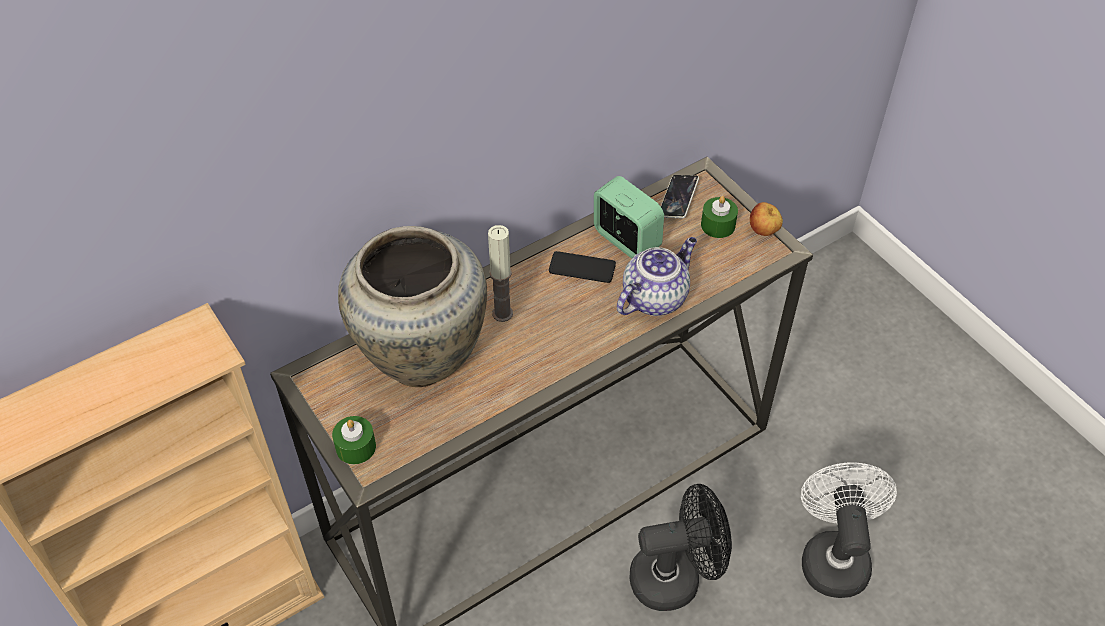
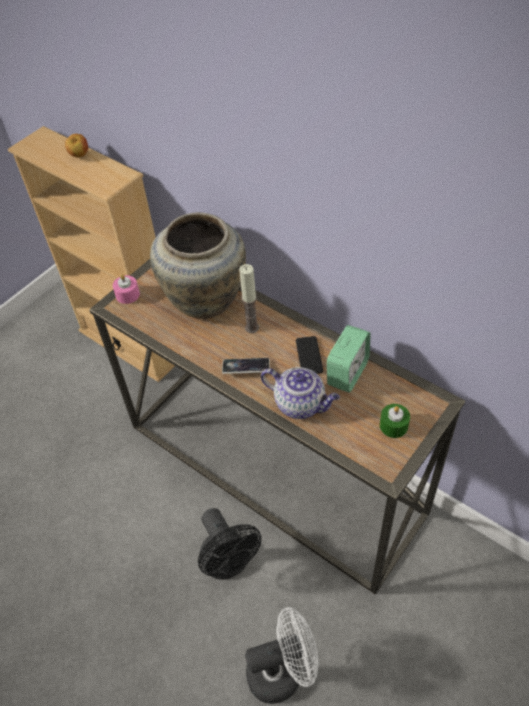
camera: 75 degrees right, 0 degrees up
(356, 447) = (127, 295): green candle -> pink candle
(678, 199) = (405, 393): phone -> phone (246, 367)
(763, 231) = (402, 457): apple -> apple (79, 156)

